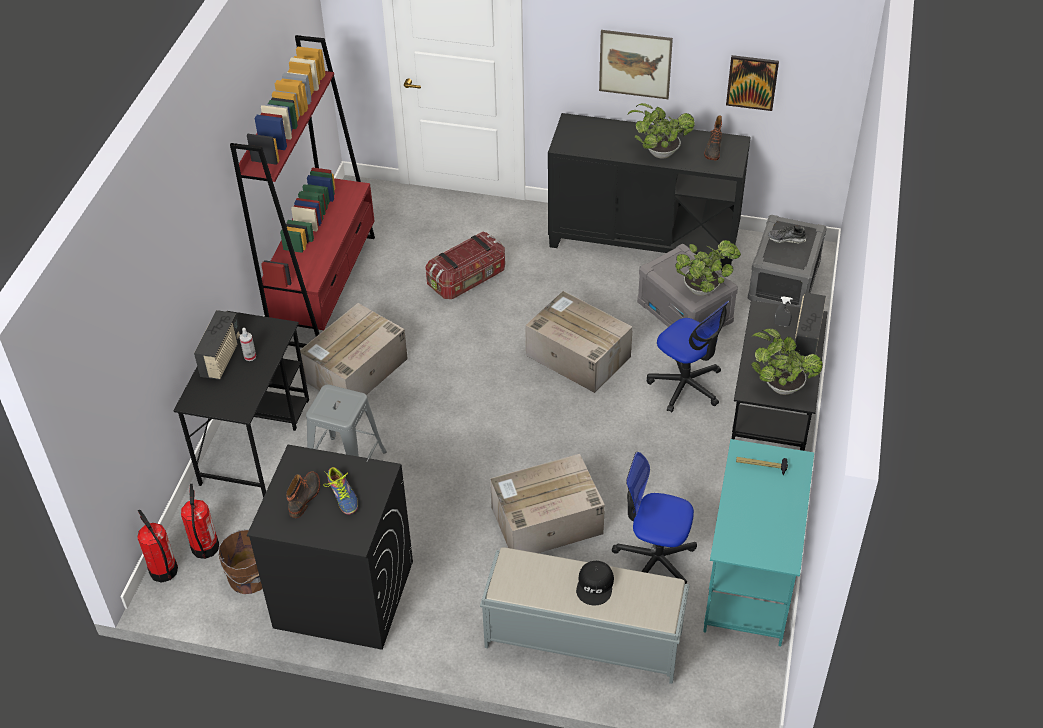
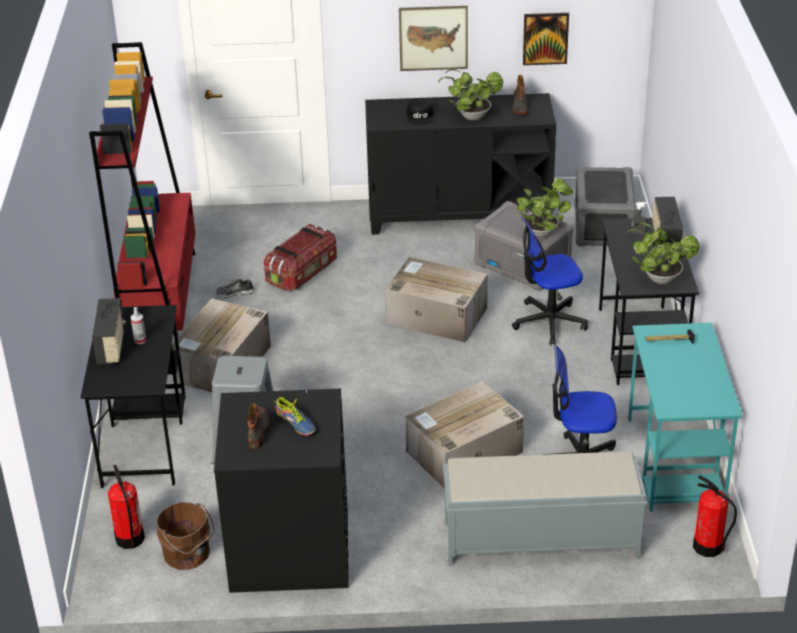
camera: 15 degrees left, 10 degrees down
(163, 571) = (94, 567): fire extinguisher -> fire extinguisher (708, 547)
(595, 585) = (552, 471): black cap -> black cap (421, 116)
(686, 385) = (549, 322): office chair -> office chair turned 135 degrees clockwise
(786, 239) = (600, 183): shoe -> shoe (235, 293)

